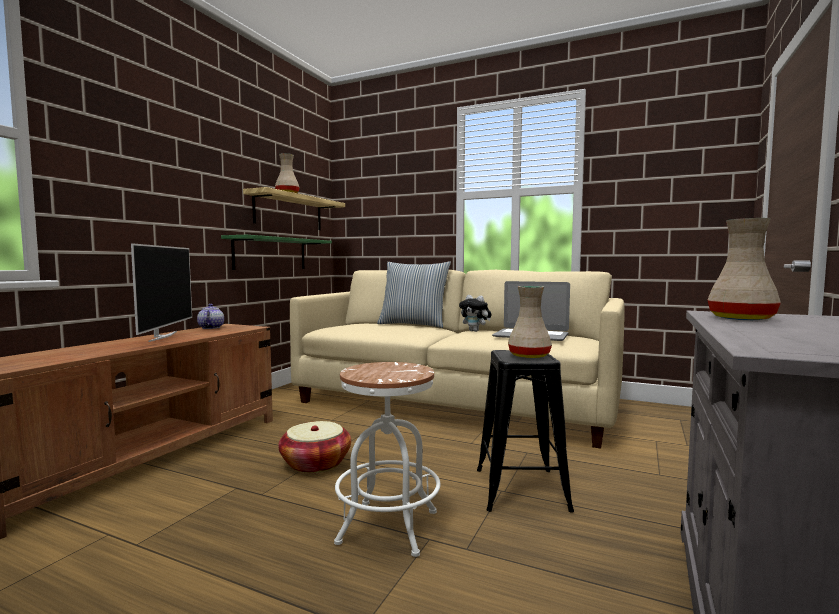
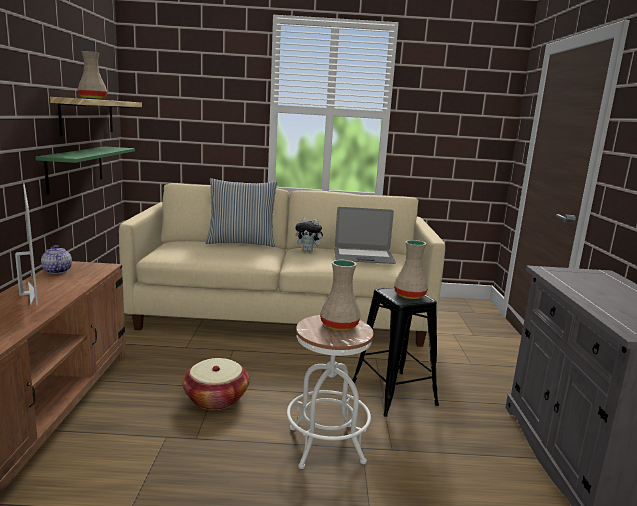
camera: 25 degrees left, 10 degrees up
(740, 318) = (571, 280): beige vase -> beige vase (339, 325)

